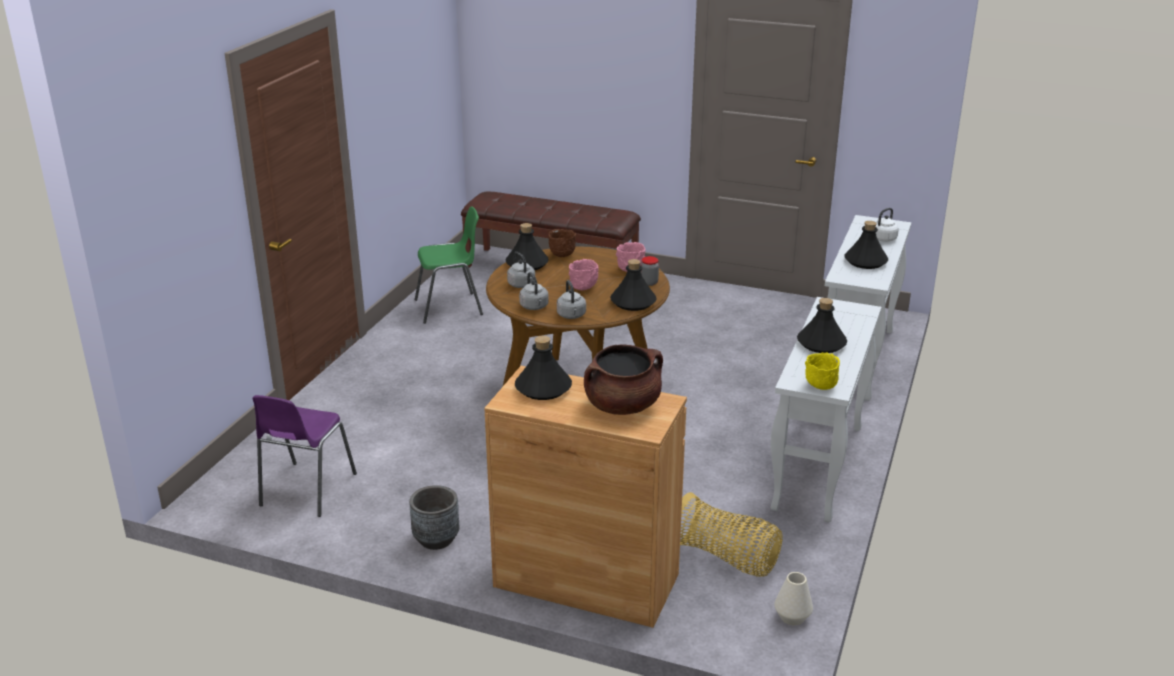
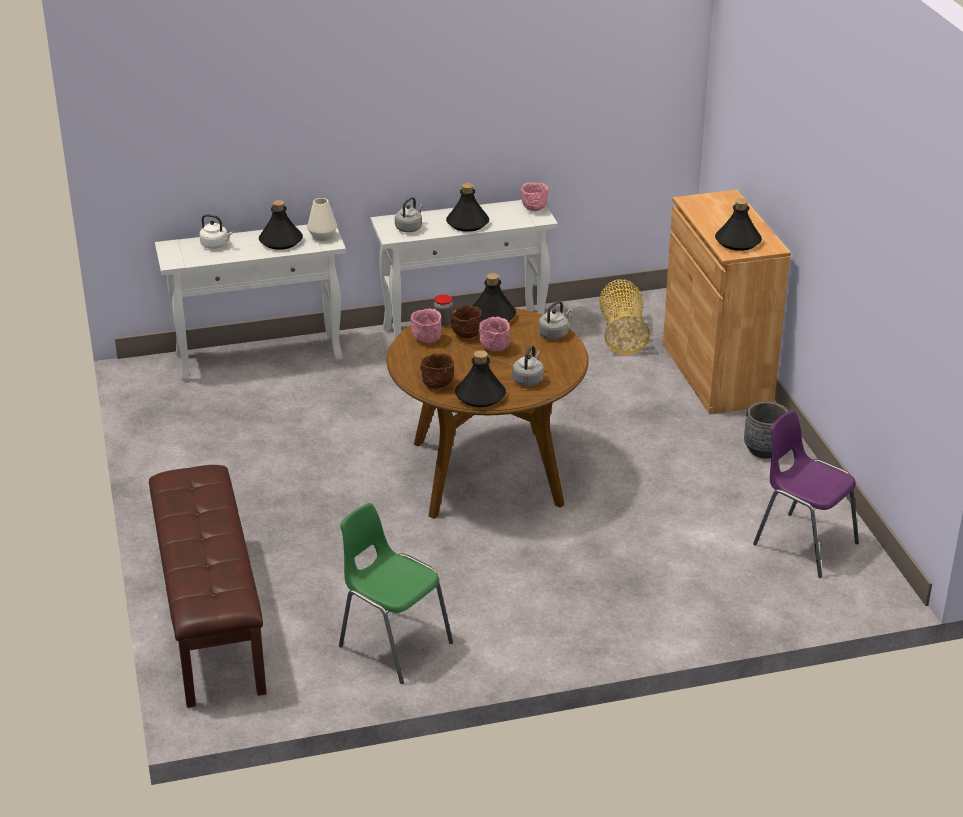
camera: 125 degrees left, 5 degrees up
(306, 491) = (803, 543): purple chair -> purple chair turned 120 degrees counterclockwise
(534, 307) = (562, 356): grey kettle -> grey kettle (409, 228)
(617, 284) = (465, 336): none -> brown bowl
(622, 406) = (716, 211): brown cooking pot -> none
(792, 617) = (648, 297): white vase -> white vase (322, 236)
(821, 386) = (533, 209): yellow bowl -> pink bowl

